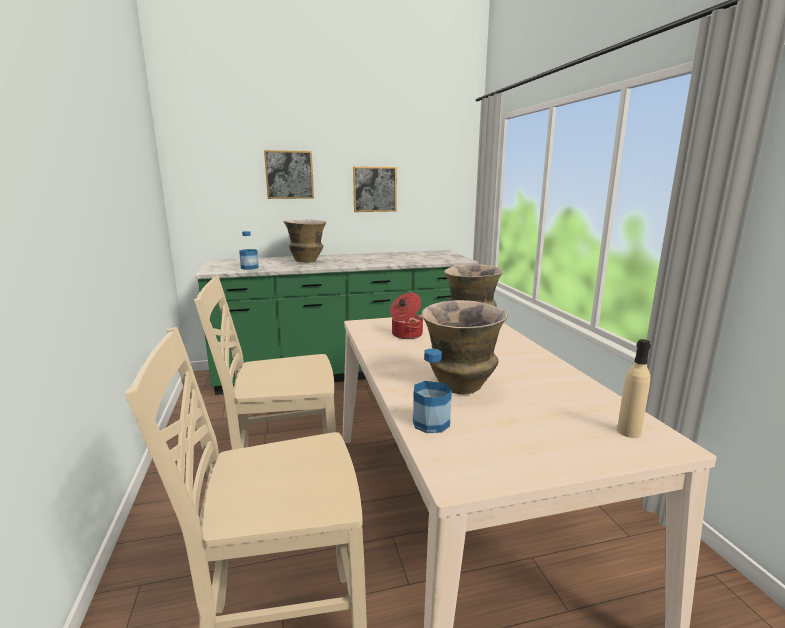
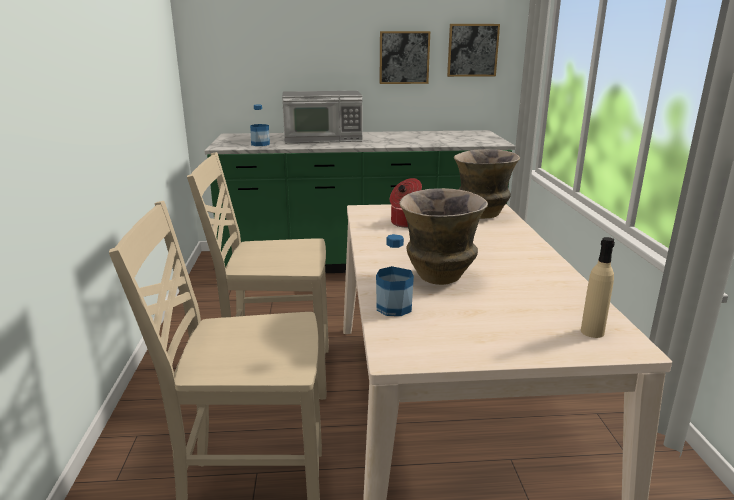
camera: 10 degrees right, 5 degrees up
(289, 175) = (308, 41): picture -> picture (472, 50)
(307, 261) = (323, 138): vase -> microwave

